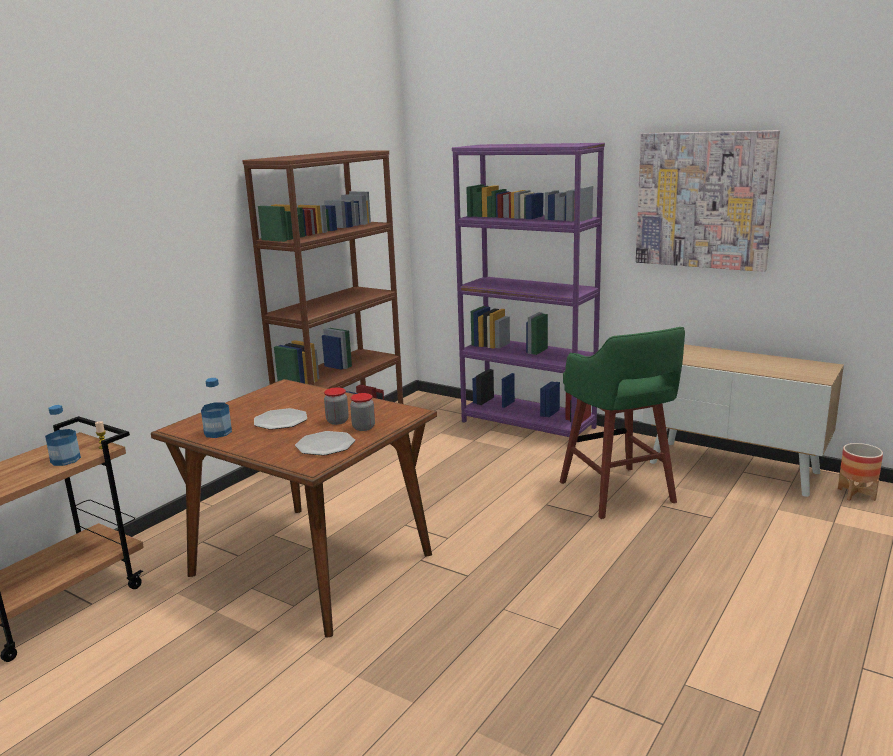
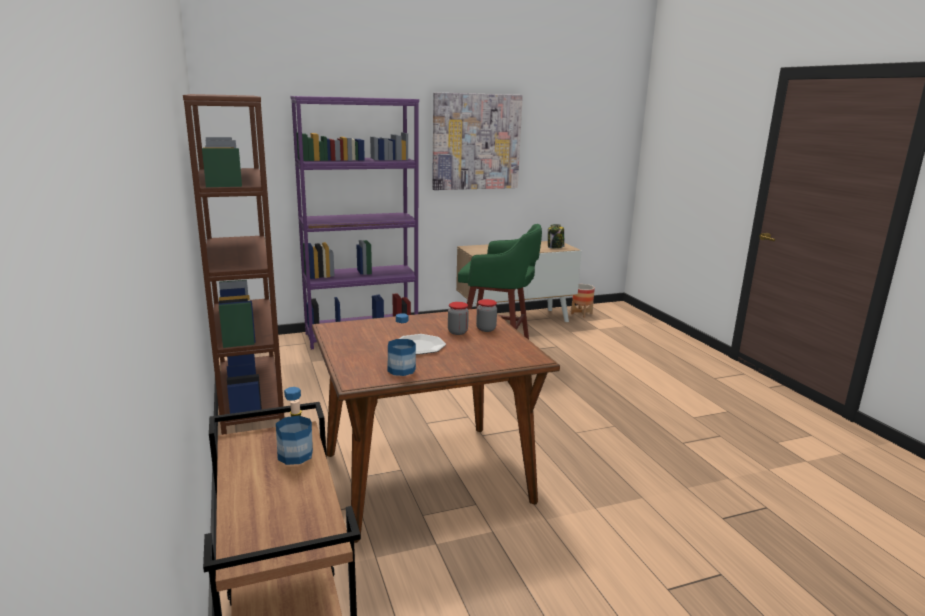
camera: 55 degrees left, 0 degrees up
(325, 445) = (500, 346): plate -> none
(800, 372) = (555, 247): none -> jar

